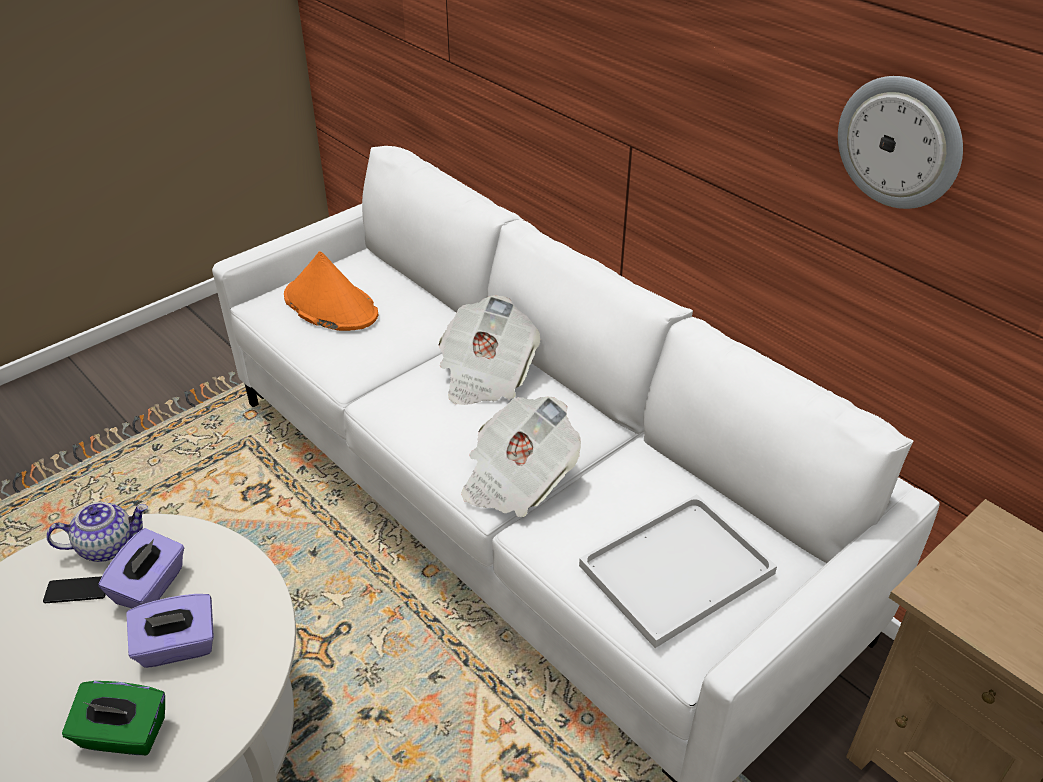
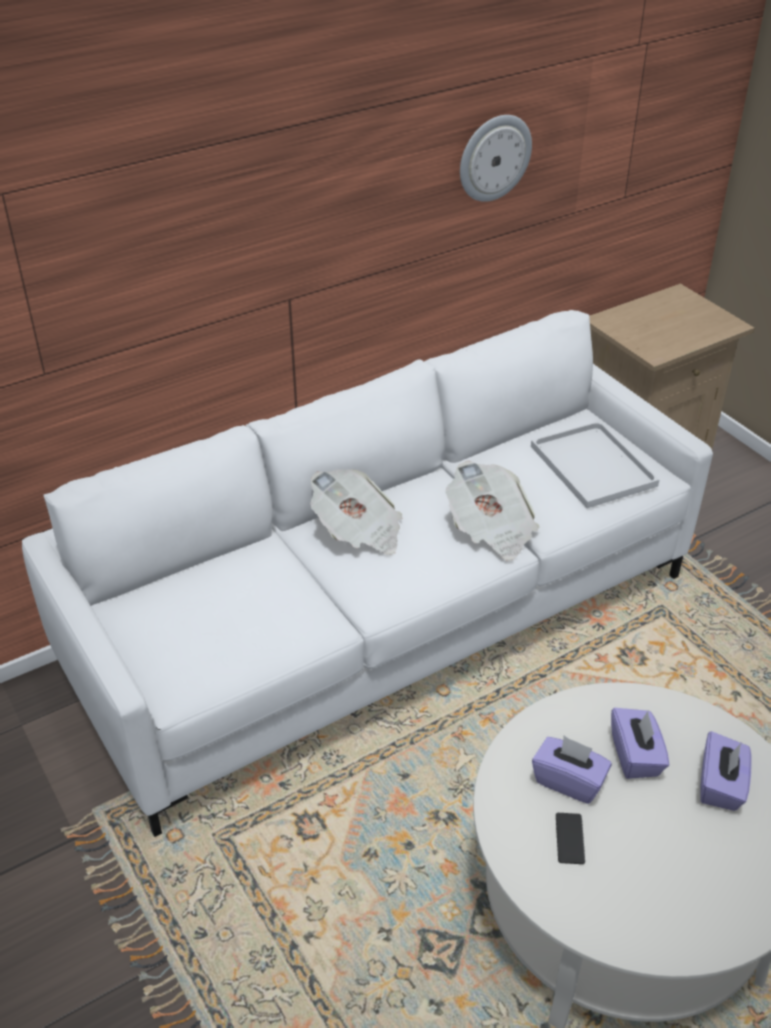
camera: 80 degrees left, 0 degrees up
(108, 545) = (514, 820): teapot -> none
(123, 735) = (721, 785): green tissue box -> purple tissue box
(330, 306) = (208, 631): orange hat -> none

